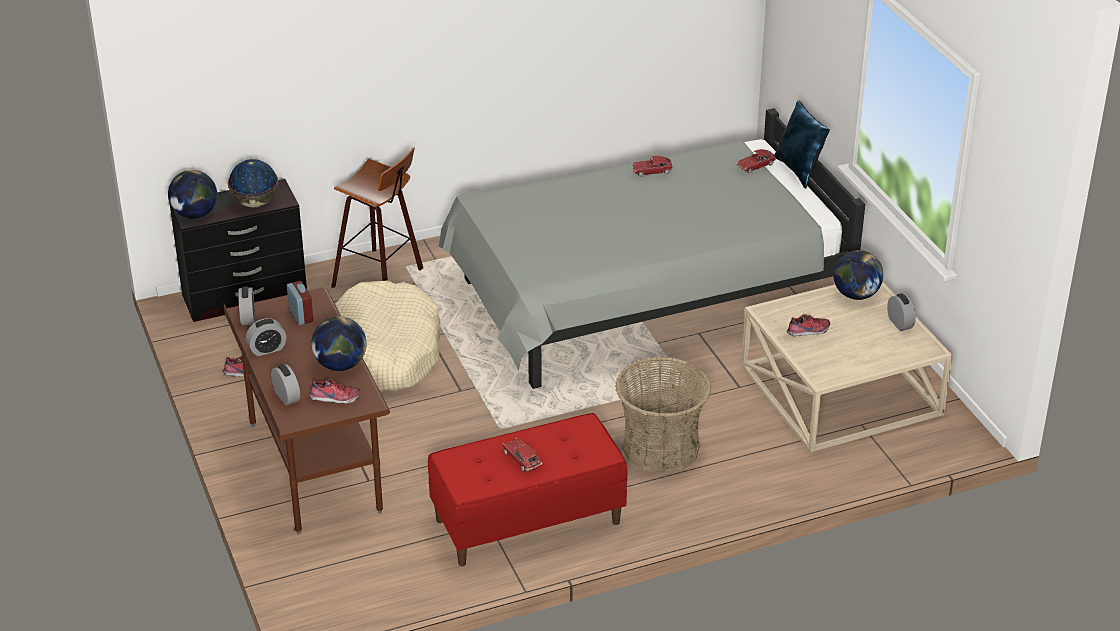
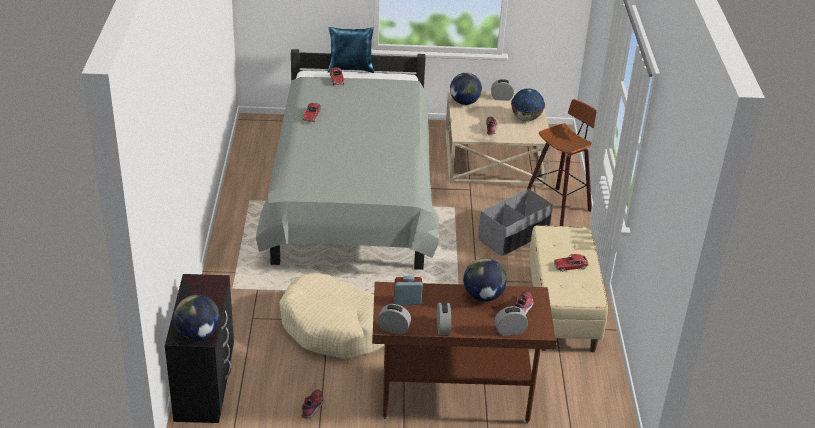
camera: 70 degrees left, 0 degrees up
(255, 203) = (208, 297): globe -> globe (526, 118)
(381, 277) = (236, 304): stool -> stool (559, 206)
(527, 522) = (562, 310): red bench -> beige bench
(661, 447) = (514, 236): basket -> grey storage box

